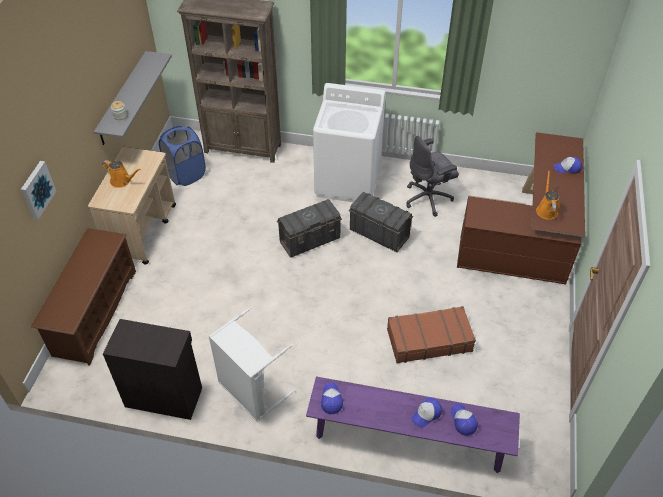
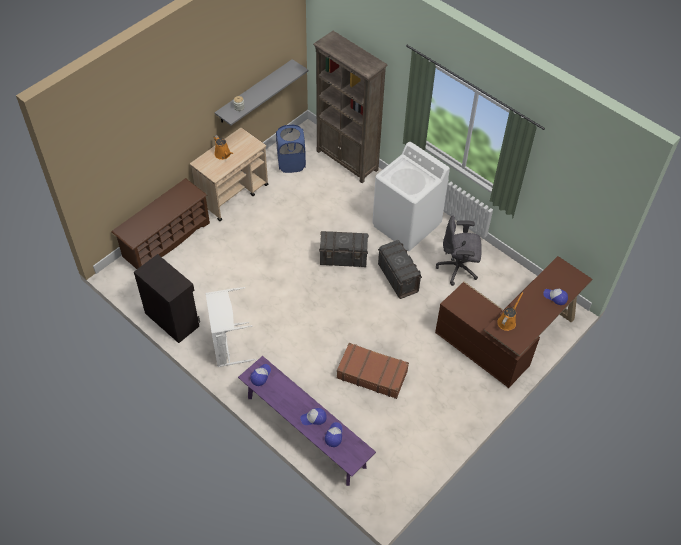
camera: 30 degrees right, 5 degrees up
(36, 189) = (146, 144): picture -> none

